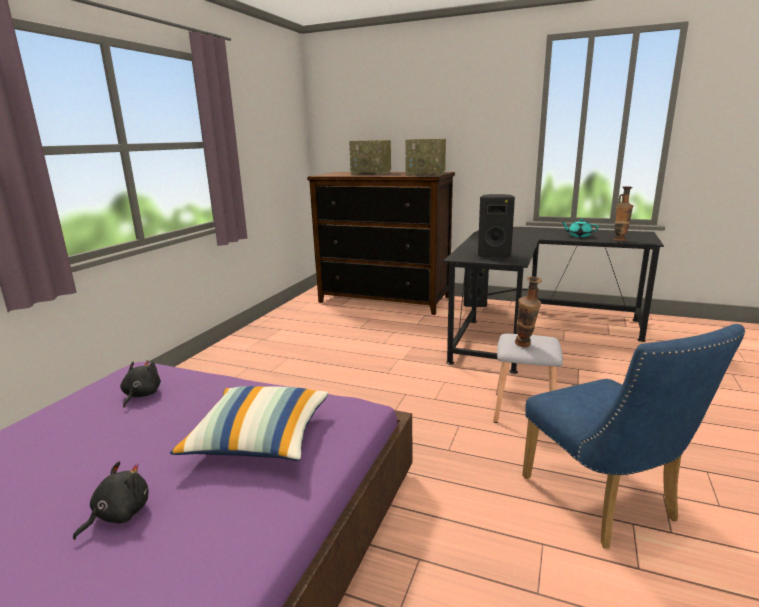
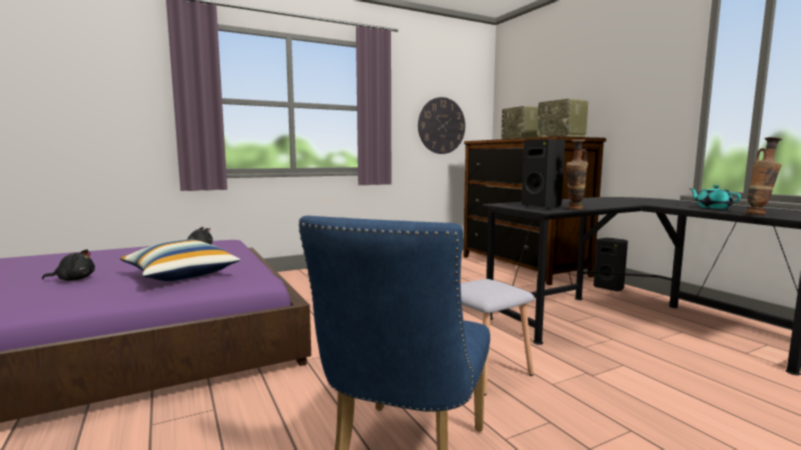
camera: 40 degrees right, 10 degrees down
(273, 158) = (441, 125): none -> wall clock
(525, 346) = (472, 287): vase -> vase (574, 209)

